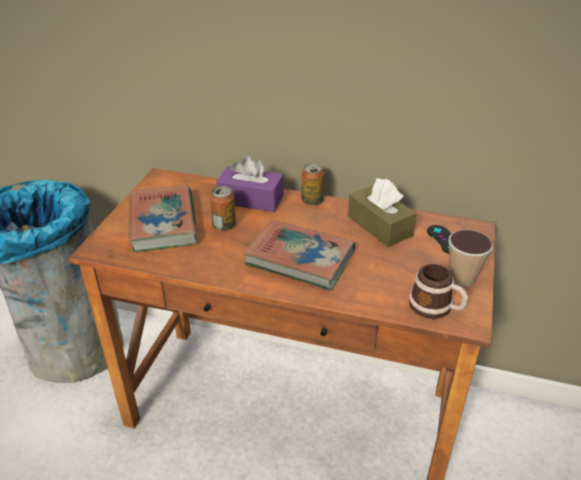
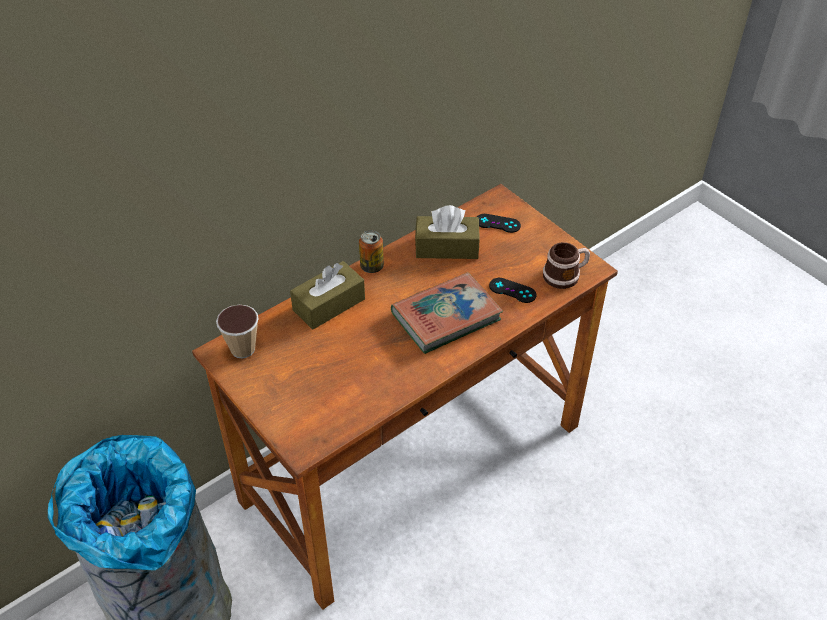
camera: 55 degrees left, 10 degrees up
(163, 223) = (307, 382): book -> none
(224, 225) = (353, 342): can -> none
(251, 199) = (329, 304): purple tissue box -> brown tissue box
(375, 282) = (512, 290): none -> black game controller
(462, 278) = (547, 242): cup -> cup (243, 349)

